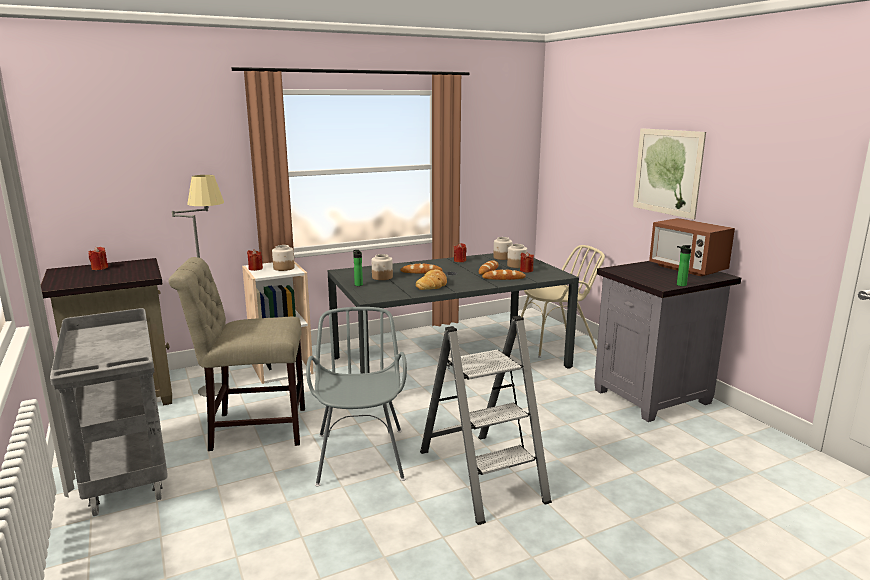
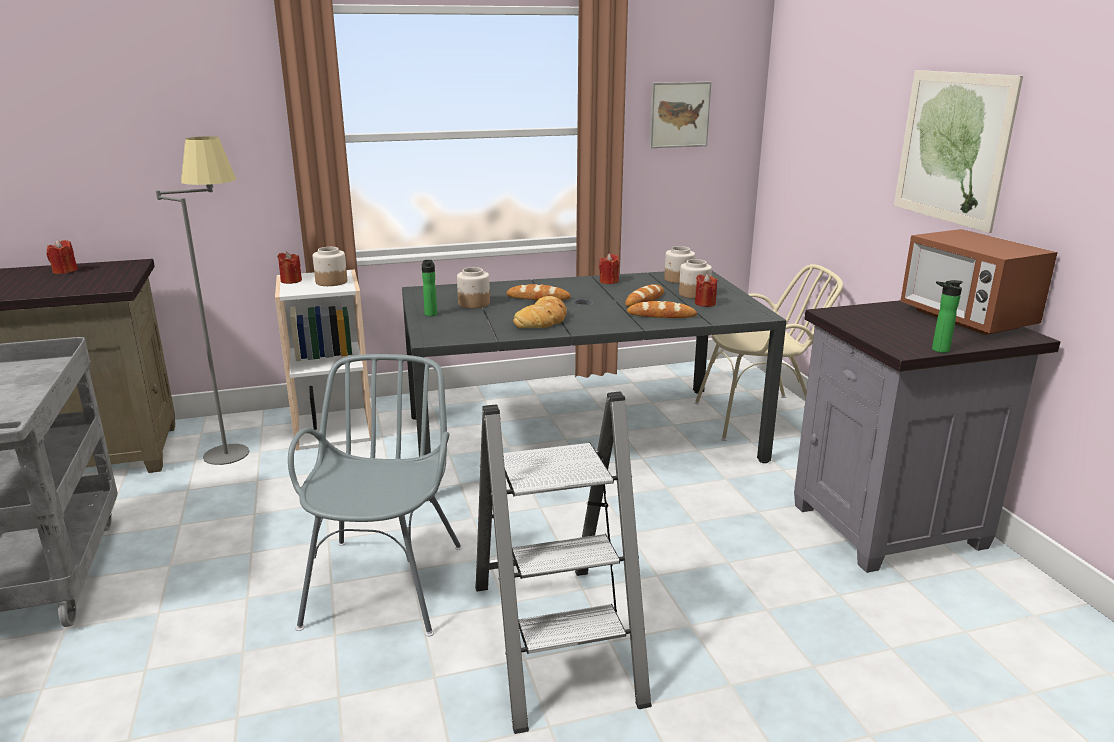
camera: 10 degrees right, 5 degrees up
(252, 428) = (250, 522): beige chair -> none
(490, 155) = (679, 114): none -> picture

